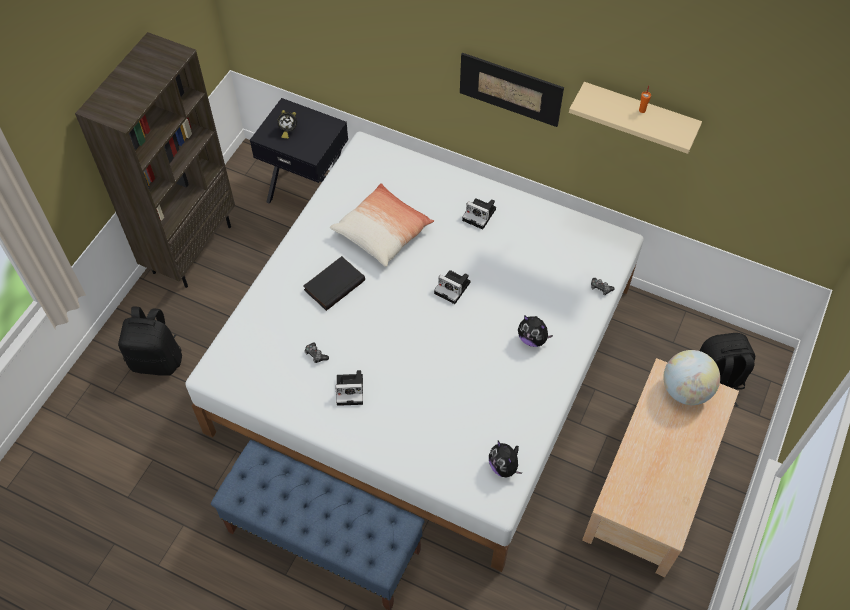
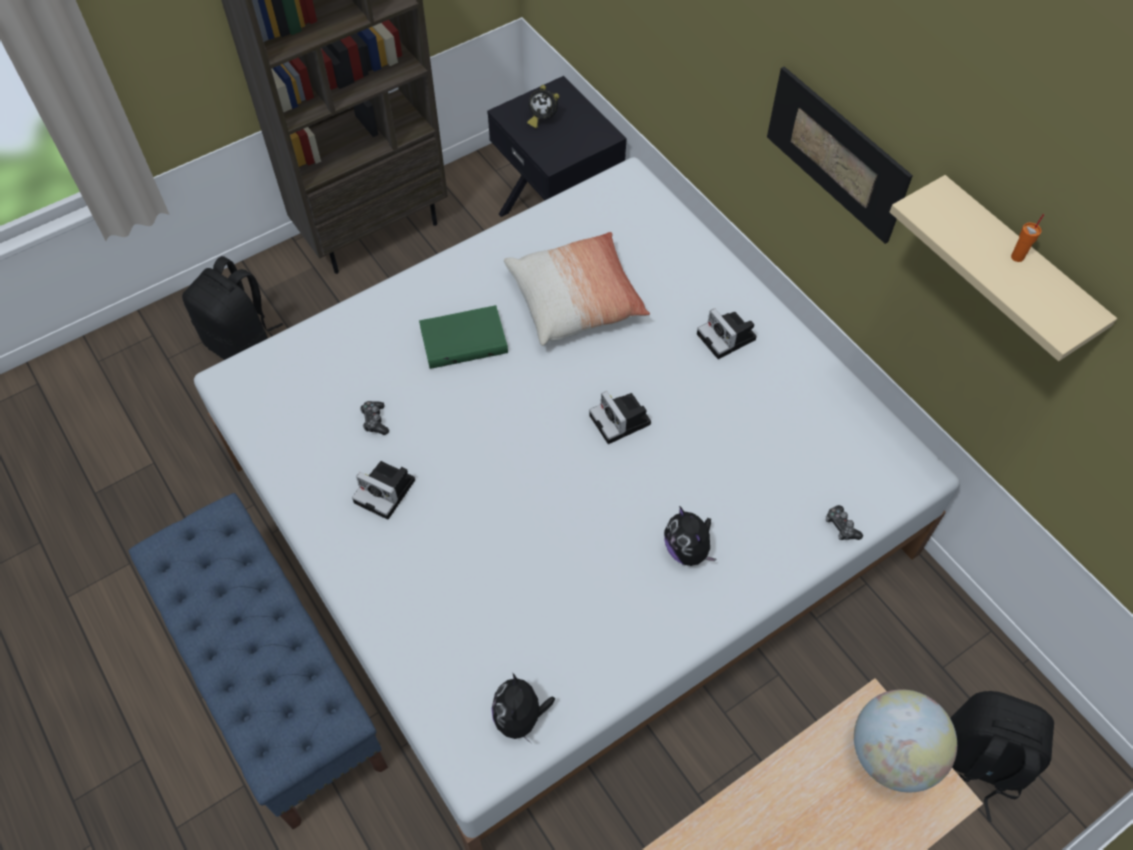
camera: 30 degrees right, 0 degrees up
(334, 284) = (464, 339): black book -> green book

